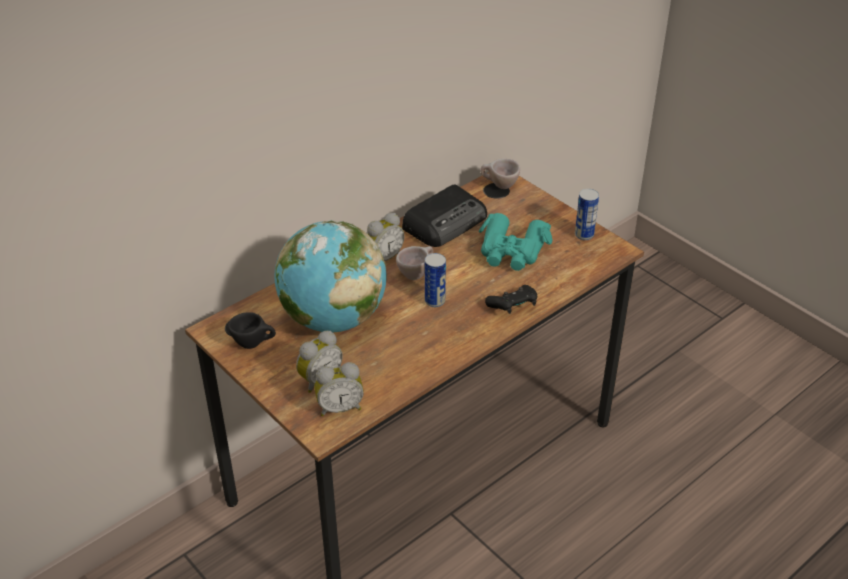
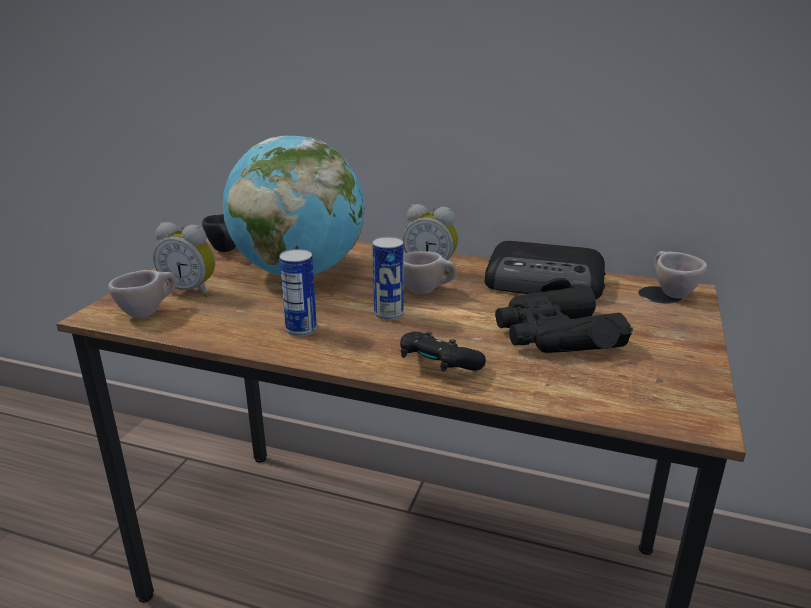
camera: 60 degrees right, 15 degrees down
(339, 407) = (148, 312): alarm clock -> beige cup
(512, 251) = (555, 335): turquoise binoculars -> black binoculars
(584, 235) = (683, 380): can -> can (301, 330)

